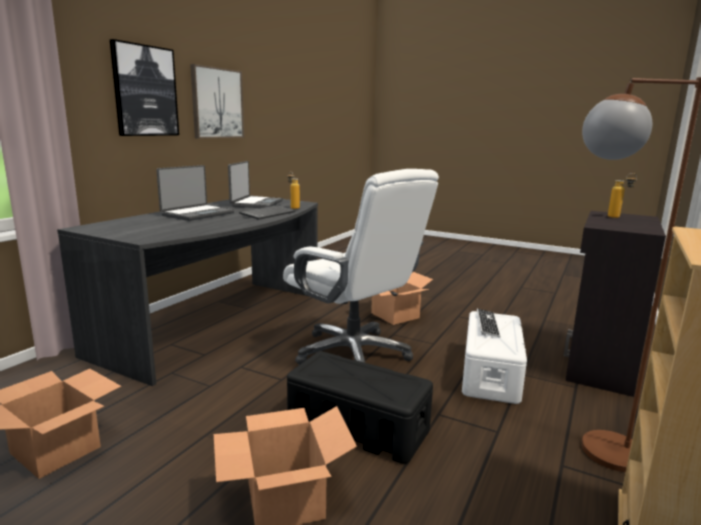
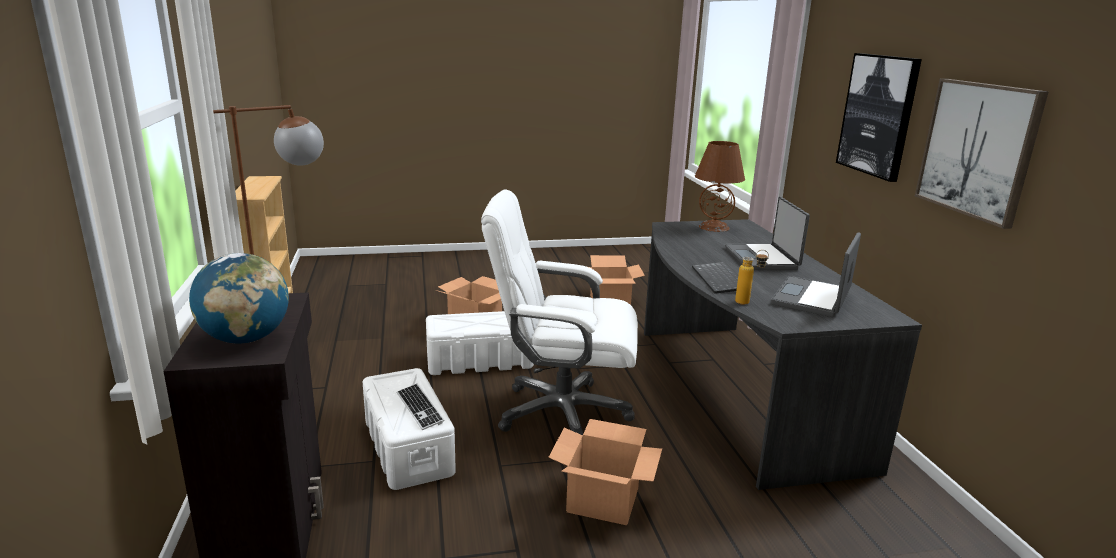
camera: 140 degrees right, 5 degrees up
(120, 230) = (714, 227): none -> brown table lamp
(256, 203) = (813, 298): laptop -> laptop turned 60 degrees clockwise
(356, 426) = (480, 361): black storage box -> white storage box
(618, 217) = (246, 339): bottle -> globe

